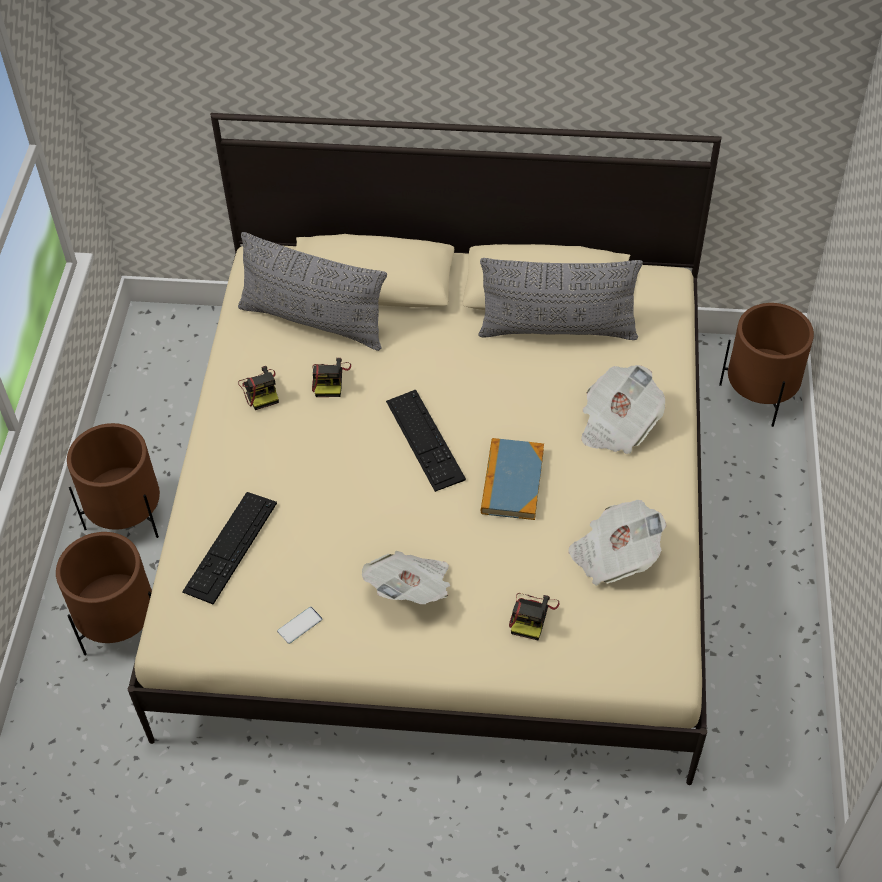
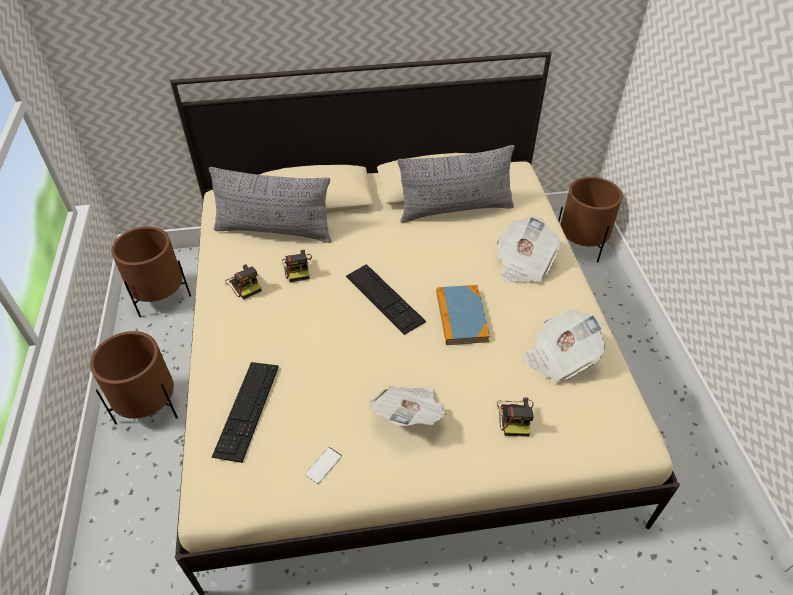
camera: 15 degrees left, 5 degrees down
(119, 624) = (156, 496): brown planter -> brown planter (160, 297)

